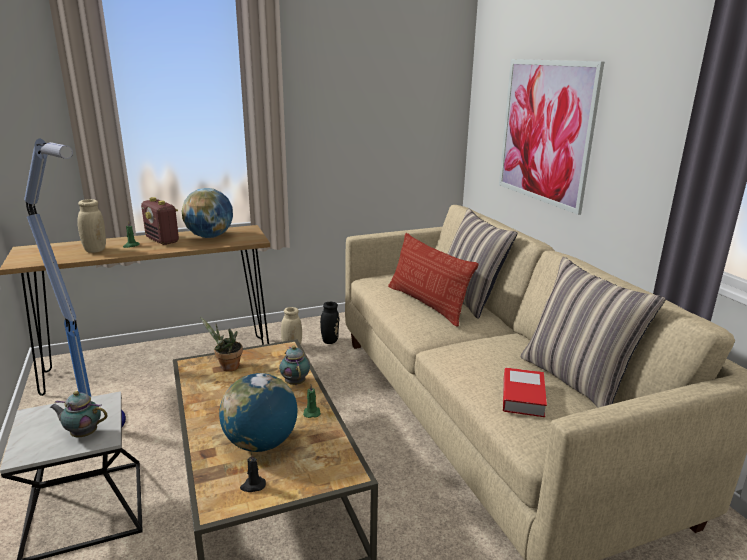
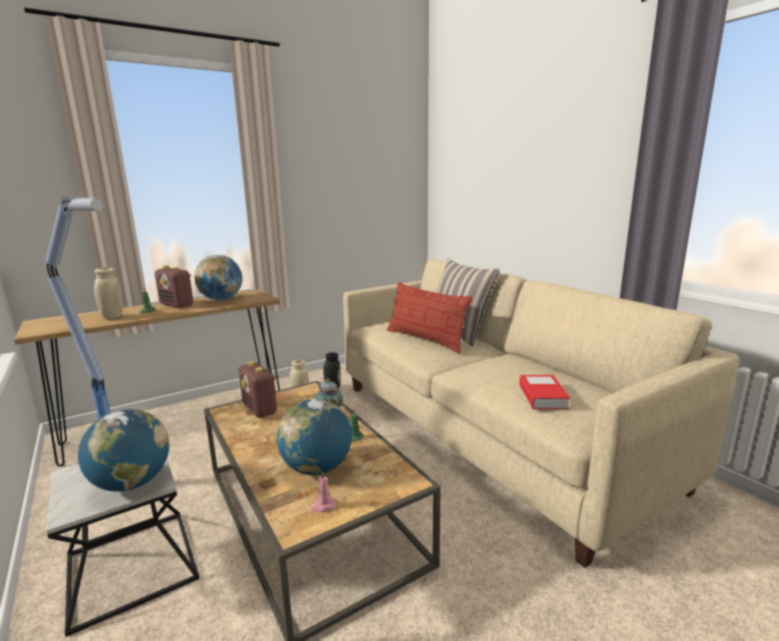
camera: 10 degrees left, 5 degrees down
(83, 434) = (132, 483): teapot -> globe
(227, 367) = (260, 409): potted plant -> radio
(252, 486) = (323, 506): black candle -> pink candle
(545, 132) = (501, 194): picture -> none
(576, 380) = (577, 380): pillow -> none

